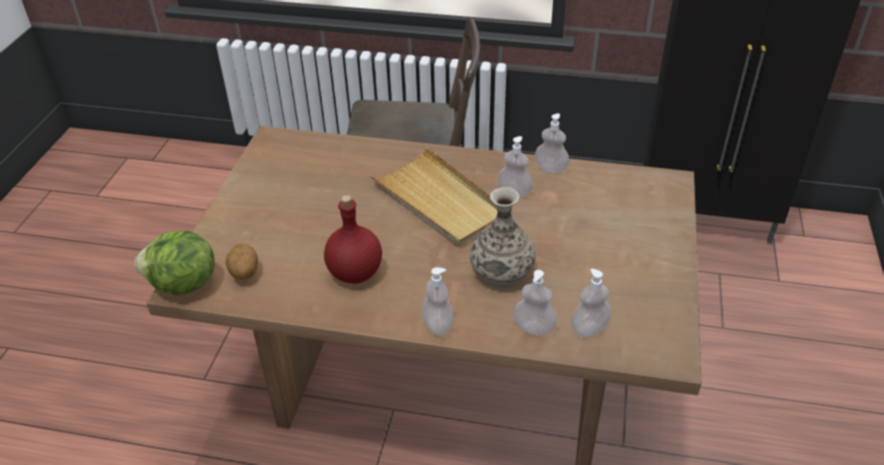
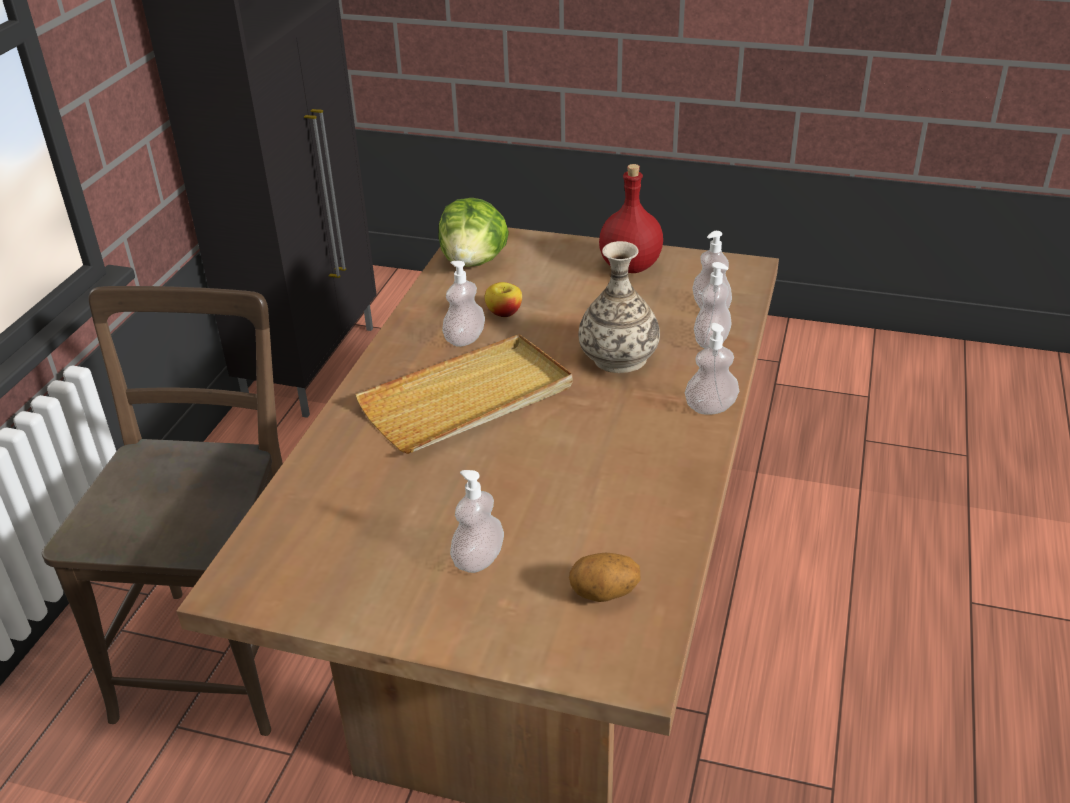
camera: 85 degrees left, 5 degrees down
(183, 285) = (629, 670): lettuce -> lettuce (474, 262)
(354, 273) = (613, 477): red bottle -> red bottle (631, 267)
(550, 168) = (423, 309): soap dispenser -> soap dispenser (478, 560)
(554, 207) = (504, 313): none -> apple

